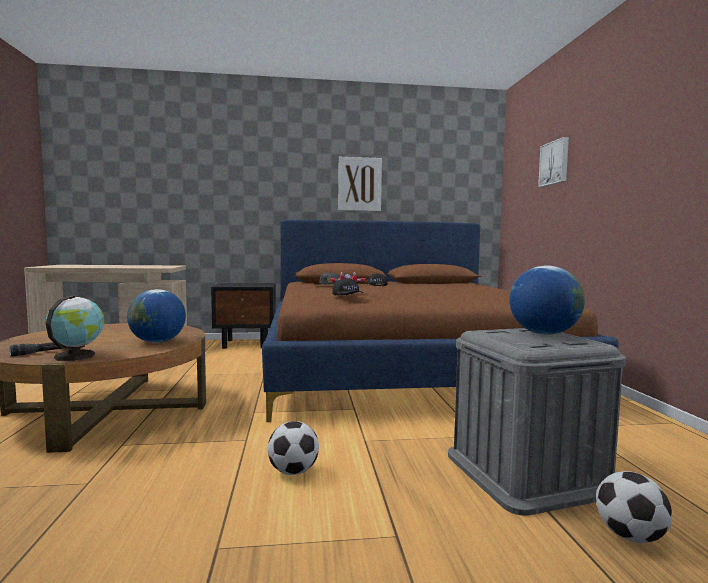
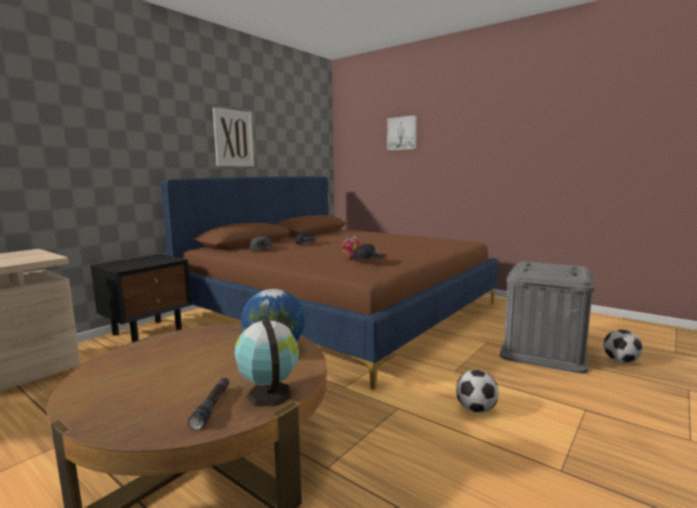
camera: 45 degrees left, 5 degrees up
(543, 334) = (545, 266): globe -> none

